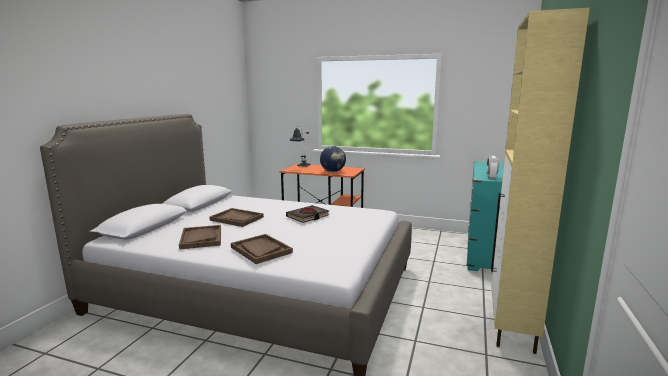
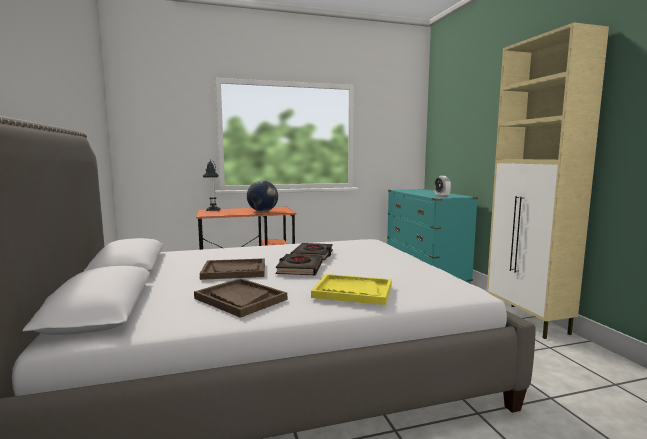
camera: 35 degrees left, 5 degrees down
(261, 250) = (352, 291): brown tray -> yellow tray
(273, 225) = (299, 268): none -> black book

